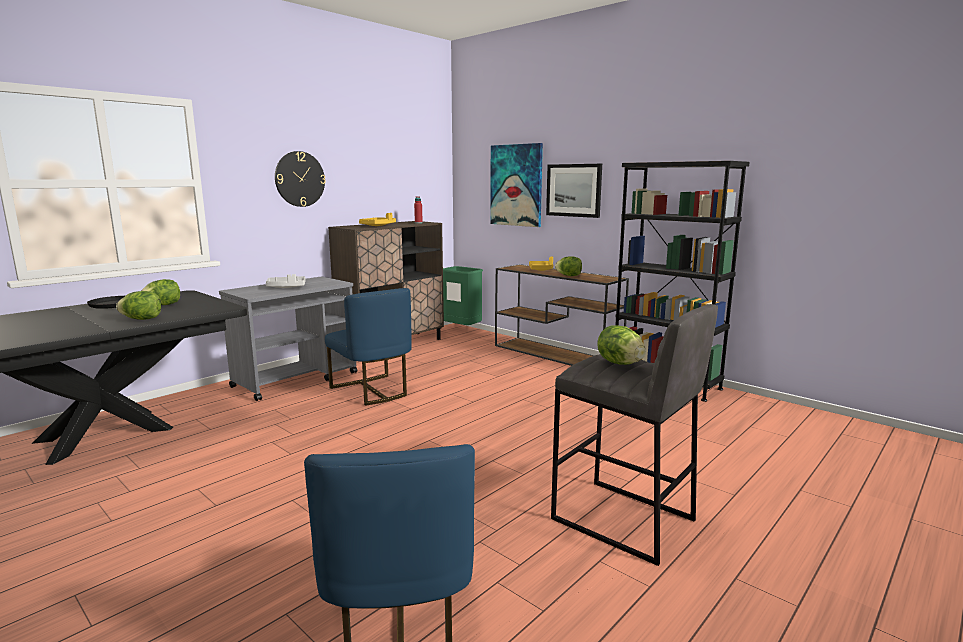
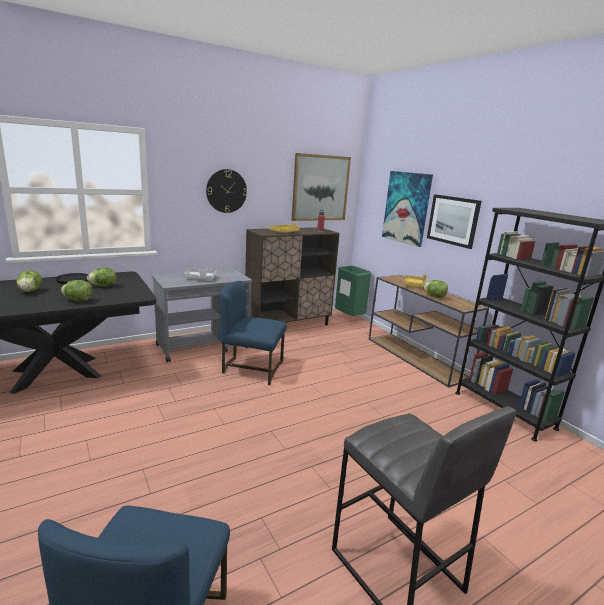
camera: 15 degrees right, 5 degrees up
(372, 391) = (252, 368): blue chair -> blue chair turned 120 degrees clockwise
(409, 173) = (320, 188): none -> picture
(620, 363) = (408, 439): lettuce -> lettuce (30, 291)

